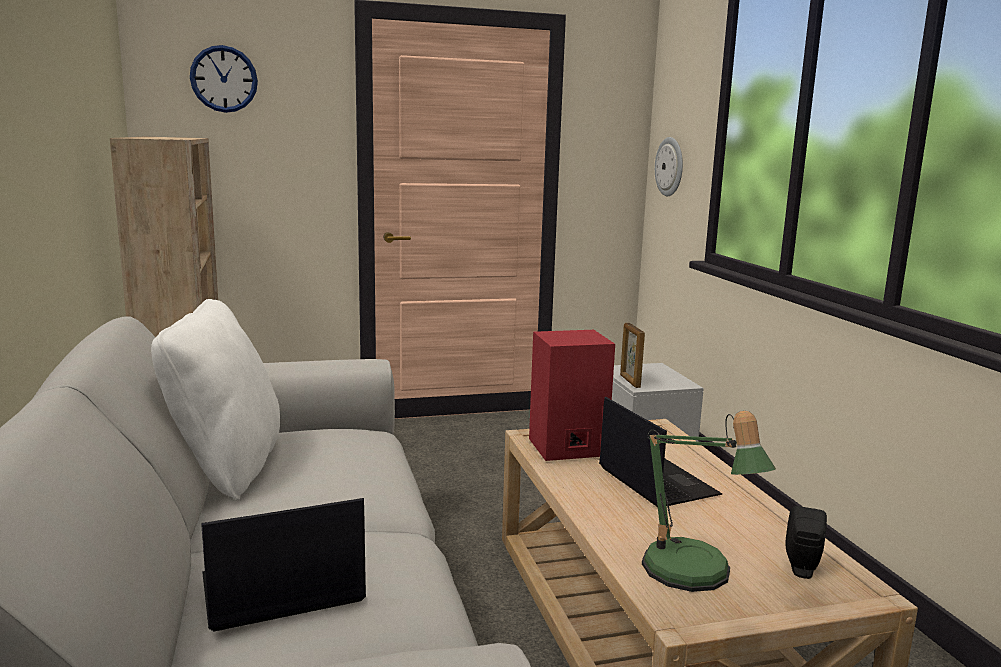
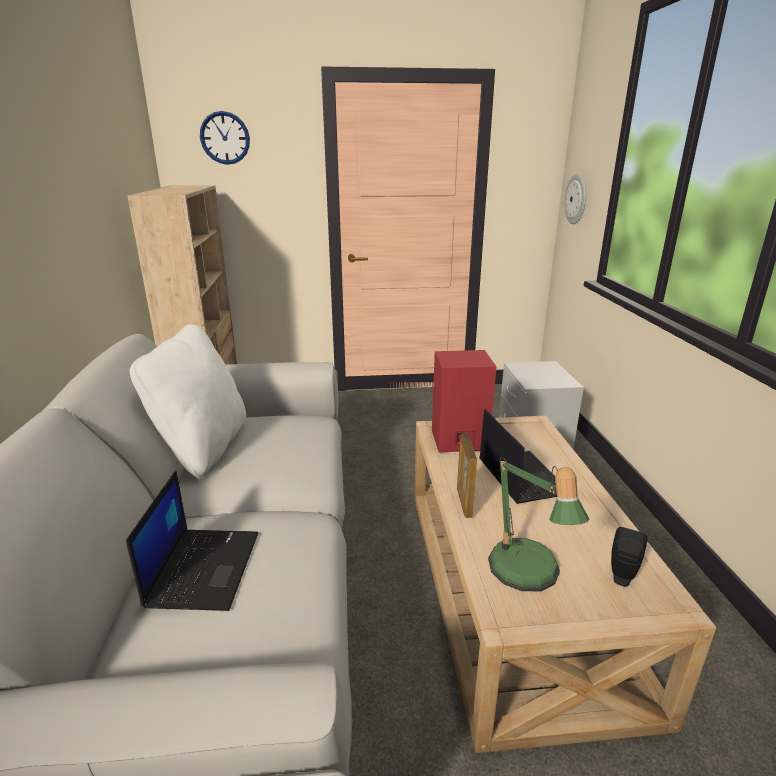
camera: 10 degrees right, 10 degrees up
(280, 590) = (203, 567): laptop -> laptop turned 105 degrees clockwise
(629, 381) = (525, 379): picture frame -> picture frame (464, 502)

